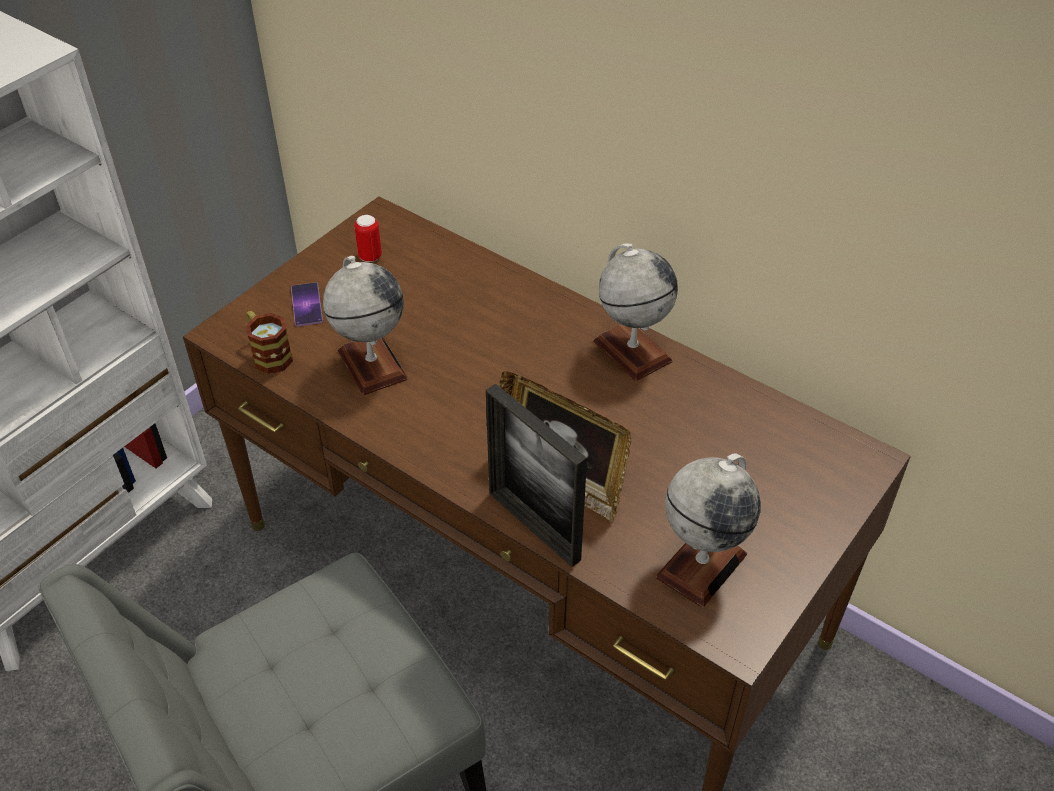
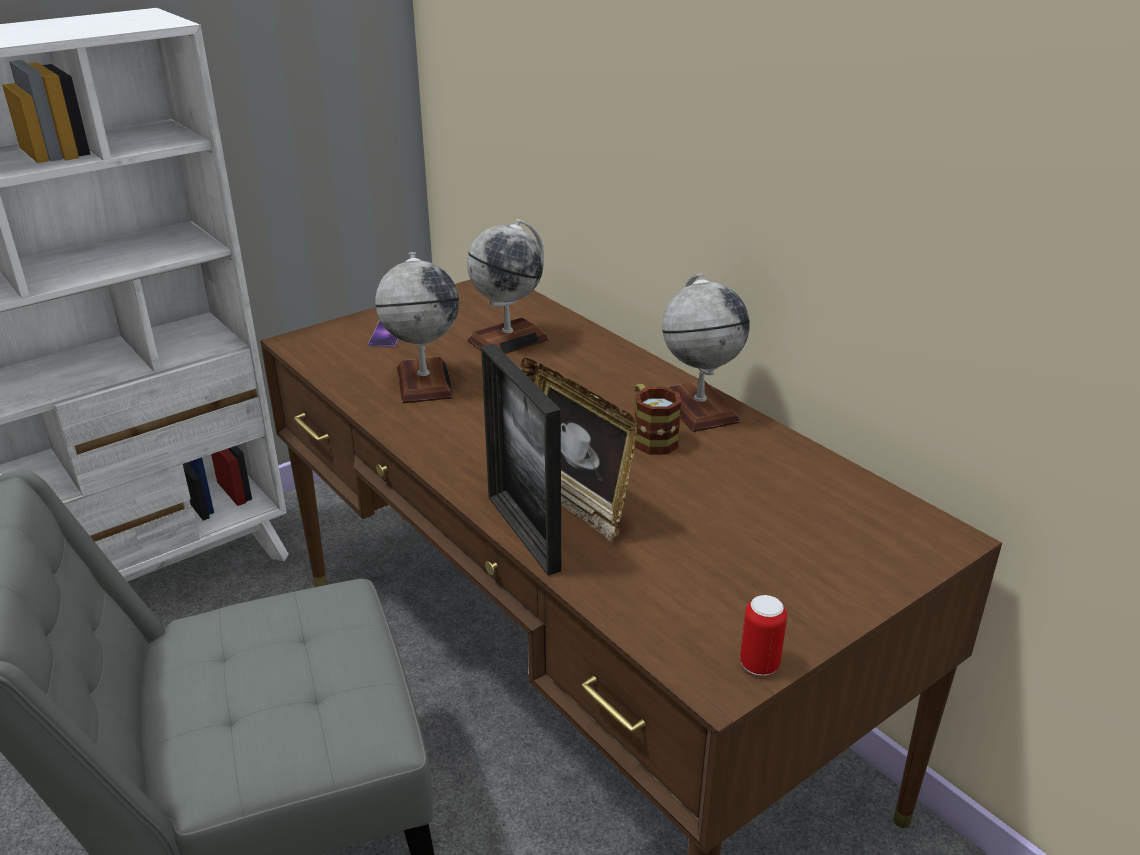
camera: 15 degrees right, 15 degrees down
(268, 354) = (330, 362): mug -> mug (651, 437)
(370, 256) = (467, 308): can -> can (759, 664)
(701, 565) = (702, 600): globe -> globe (508, 340)

